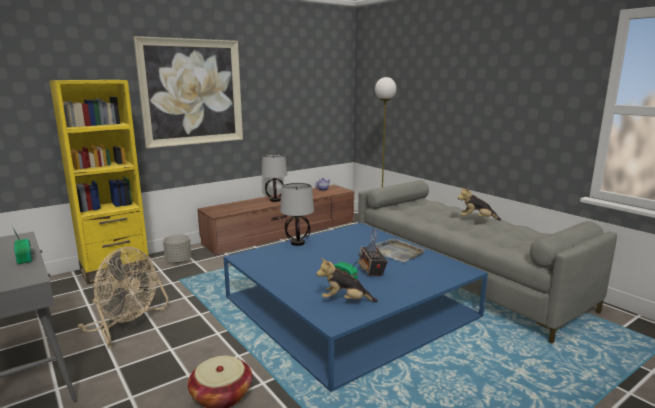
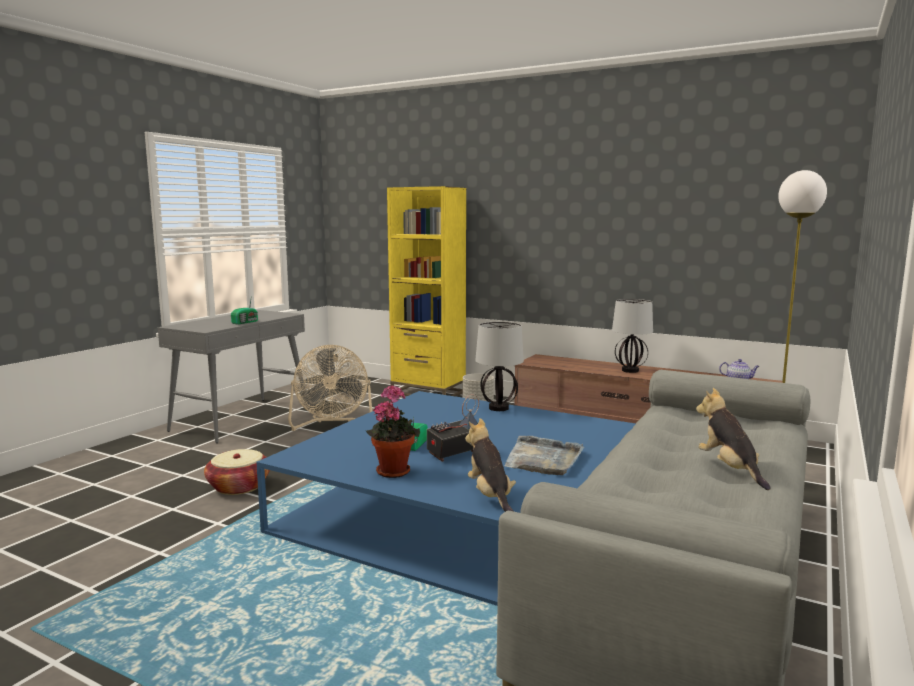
camera: 65 degrees right, 5 degrees down
(192, 92) = (546, 203): picture -> none
(345, 301) = (348, 454): plush toy -> plush toy (490, 496)
(386, 291) = (393, 470): none -> potted plant

